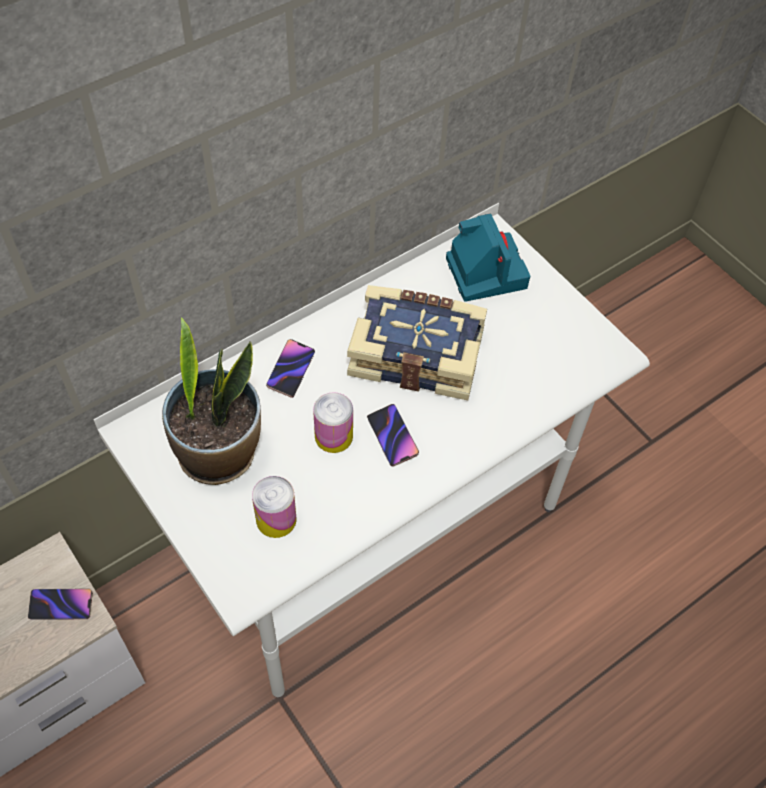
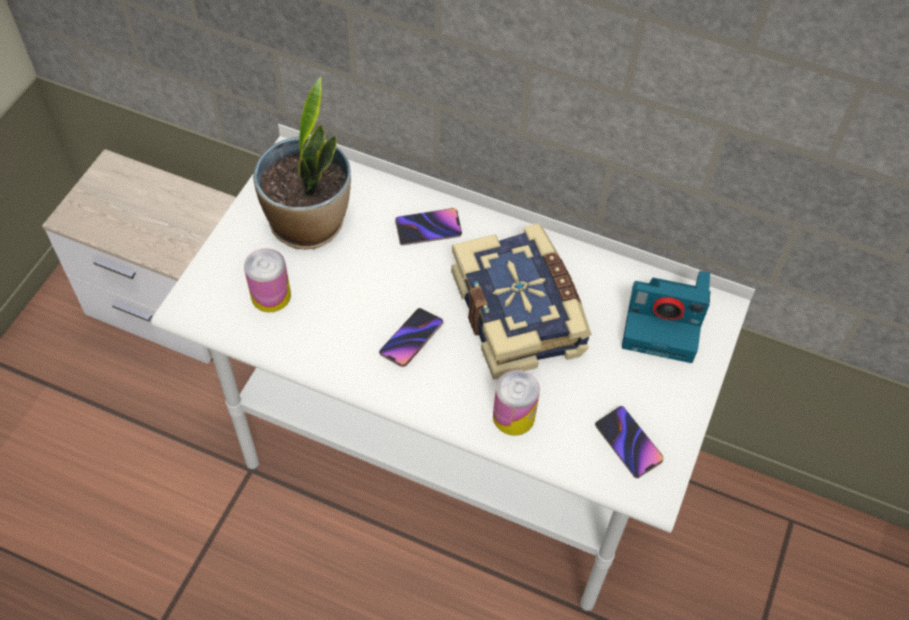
camera: 60 degrees right, 0 degrees up
(61, 605) = (177, 235): phone -> phone (628, 443)
(333, 436) = (381, 295): can -> can (513, 416)
(484, 271) = (664, 323): camera -> camera turned 60 degrees clockwise

